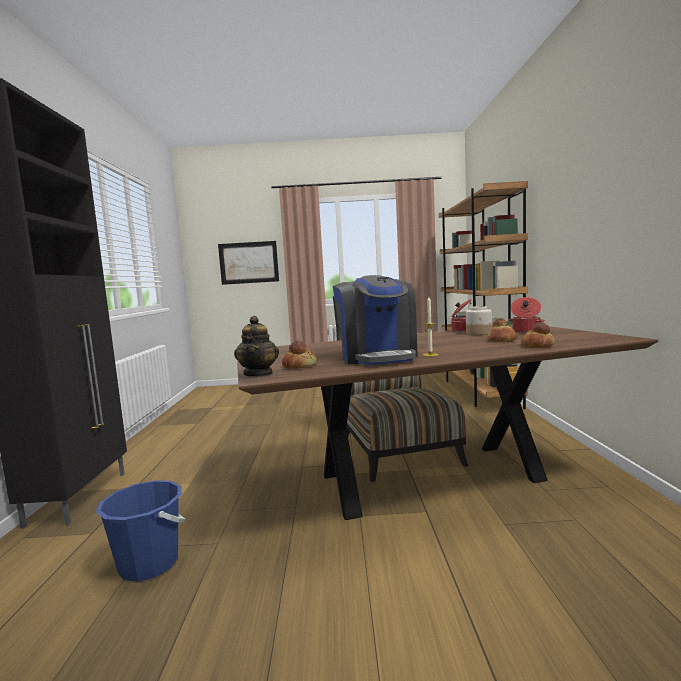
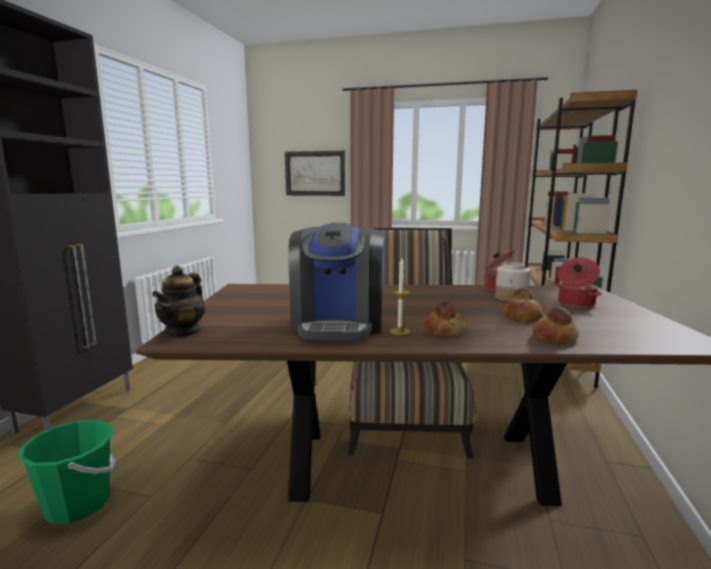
camera: 15 degrees right, 5 degrees up
(149, 564) = (78, 504): blue bucket -> green bucket
(299, 366) = (240, 325): bread -> bread (445, 331)

